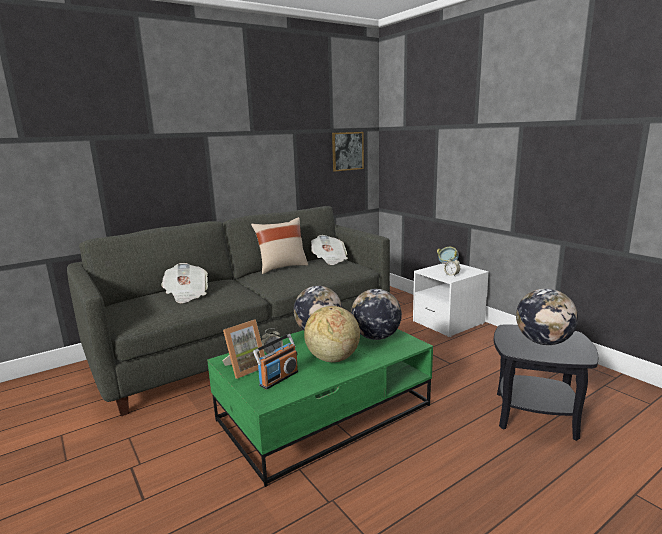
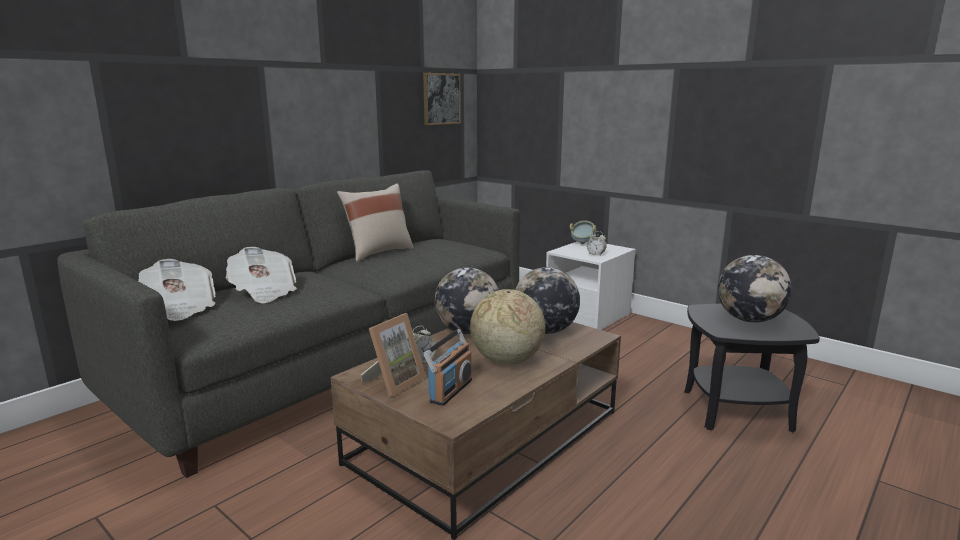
camera: 15 degrees left, 0 degrees up
(325, 412) = (487, 436): green coffee table -> brown coffee table
(329, 259) = (438, 241): newspaper -> newspaper (180, 308)

